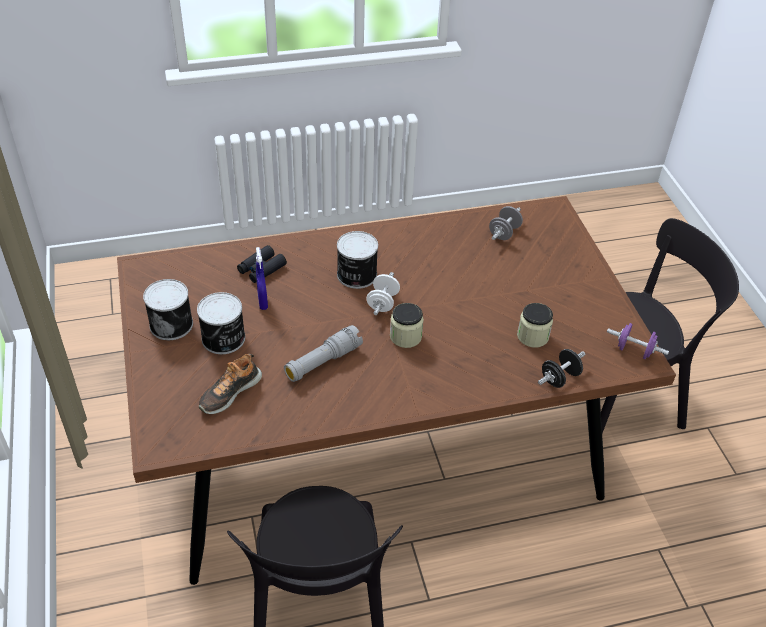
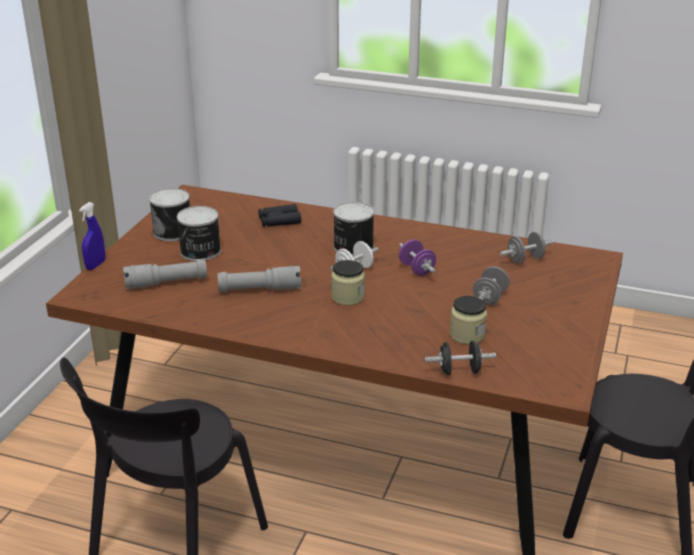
camera: 35 degrees right, 15 degrees down
(229, 392) = (166, 283): shoe -> grey flashlight
(262, 302) = (256, 240): blue spray bottle -> blue spray bottle (95, 265)
(514, 287) = (490, 298): none -> grey dumbbell
(634, 350) = (562, 379): purple dumbbell -> purple dumbbell (416, 269)

